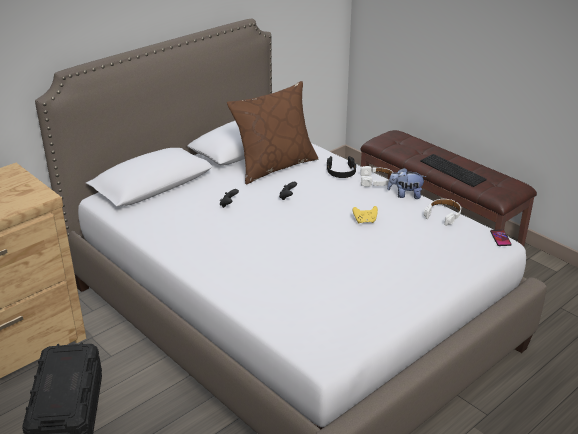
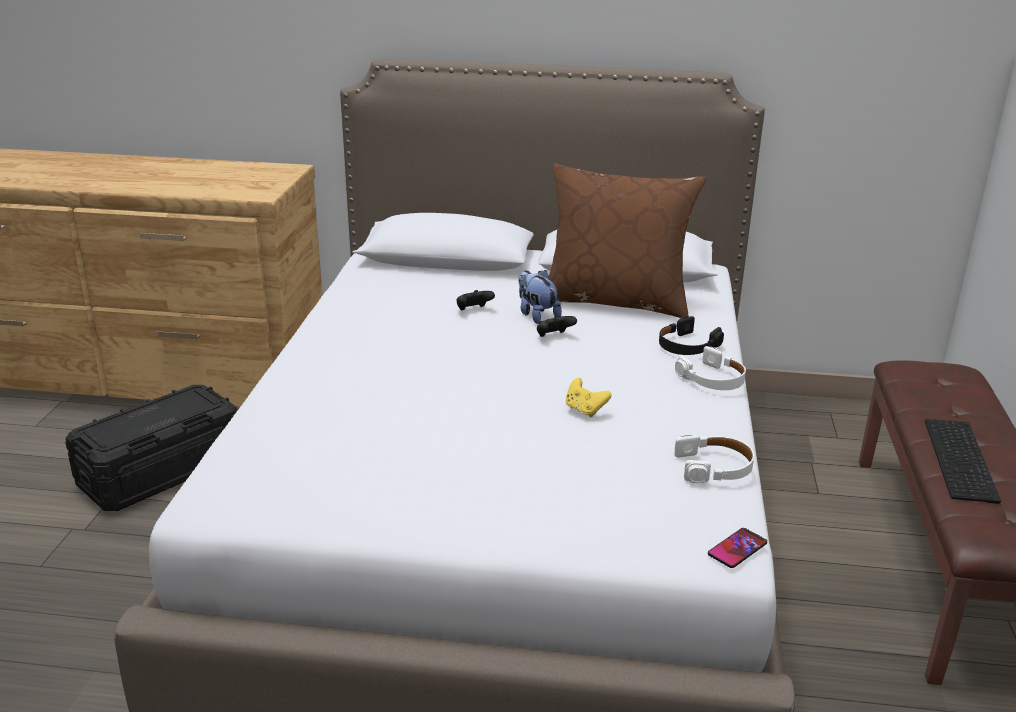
camera: 50 degrees right, 5 degrees down
(405, 195) = (716, 415): plush toy -> plush toy (536, 315)

